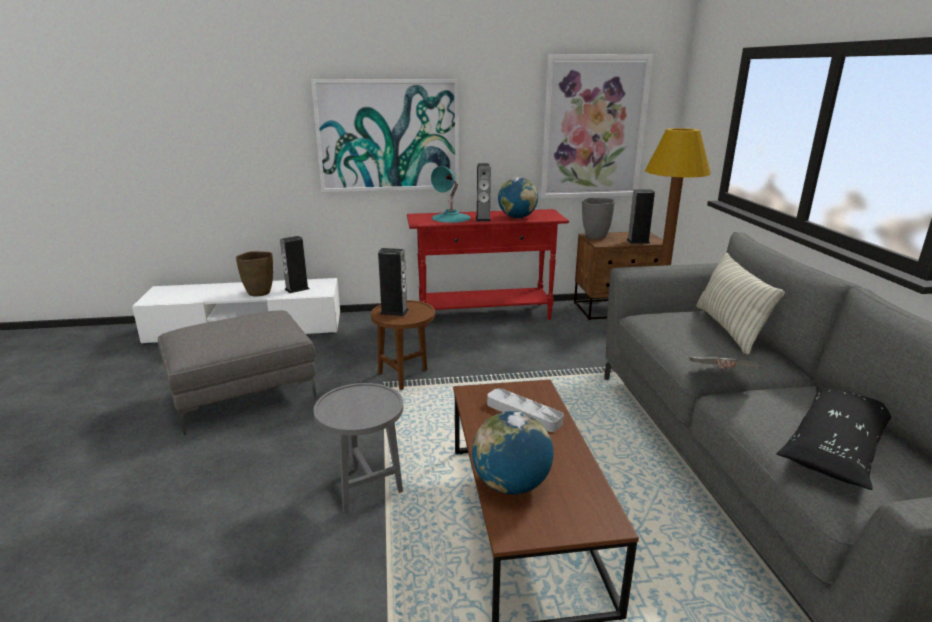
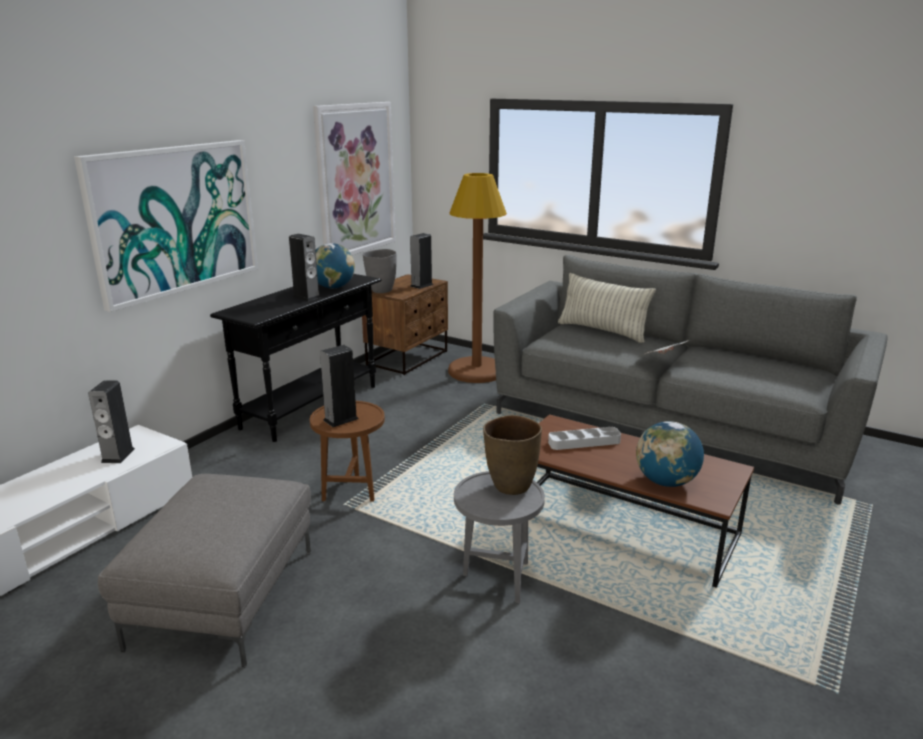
camera: 50 degrees left, 0 degrees up
(259, 293) = (74, 480): brown vase -> brown vase (510, 486)
(451, 218) = (273, 304): turquoise table lamp -> none
(485, 315) = (311, 406): red console table -> black console table
(836, 447) = (761, 373): black pillow -> none

